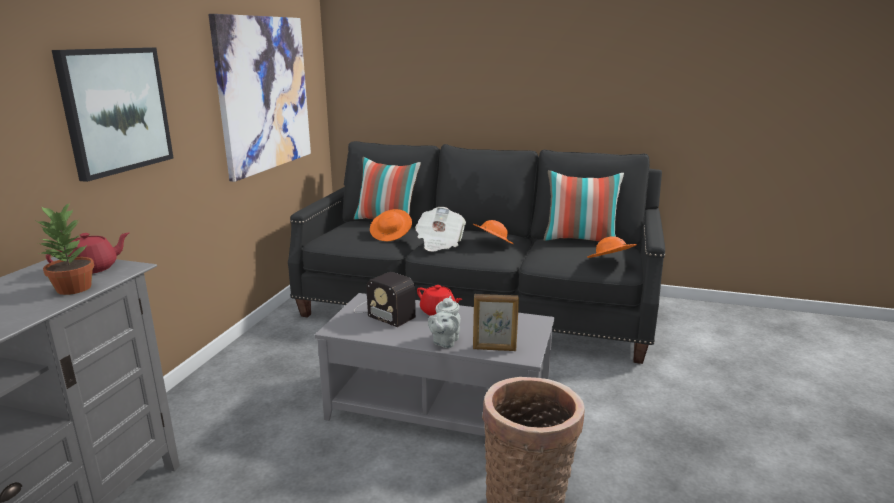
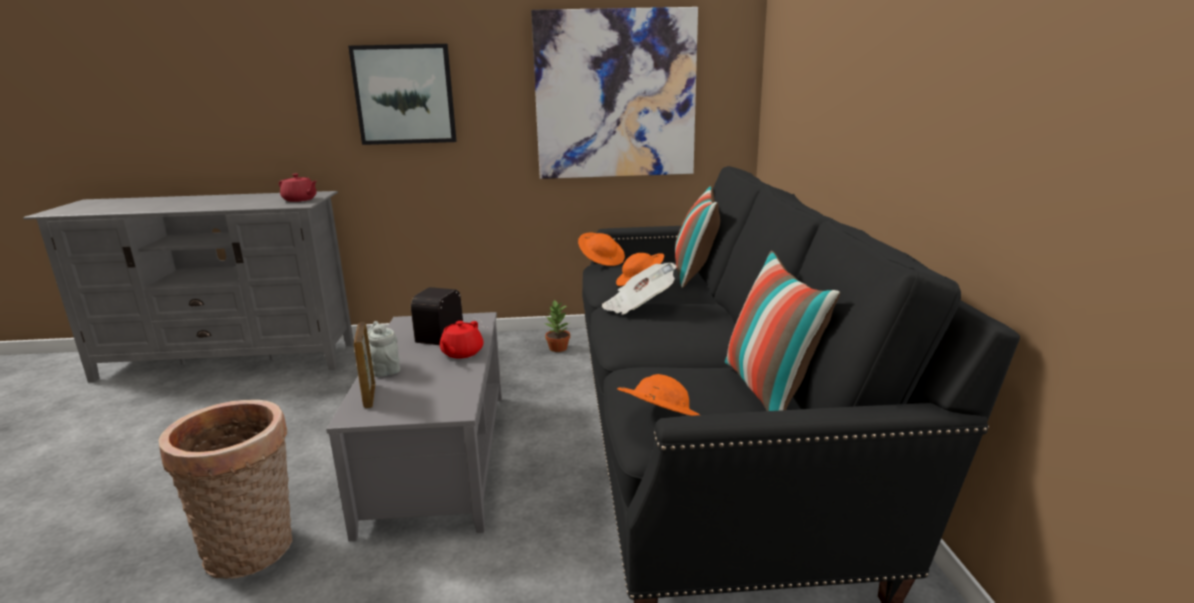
camera: 70 degrees right, 0 degrees up
(74, 288) = (260, 204): potted plant -> potted plant (558, 348)
(445, 342) = (384, 369): grey teapot -> grey teapot turned 60 degrees clockwise
(492, 244) = (668, 334): orange hat -> orange hat (602, 260)

